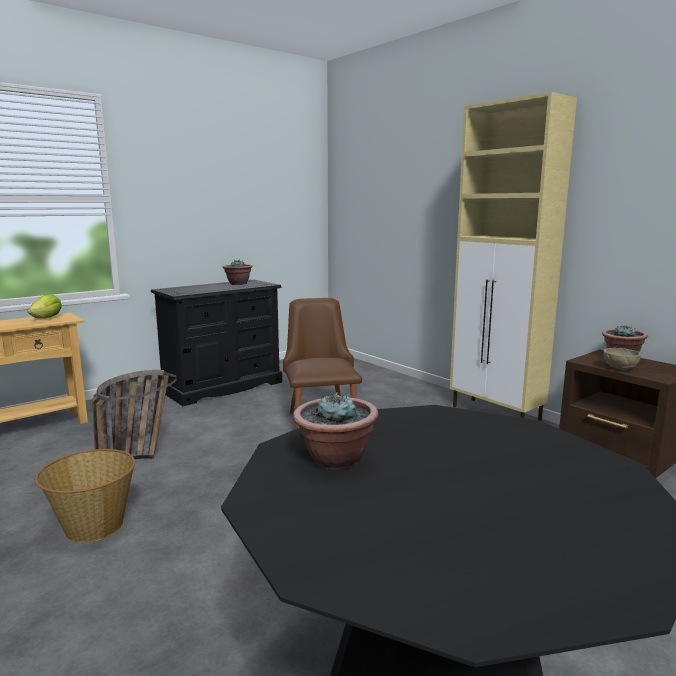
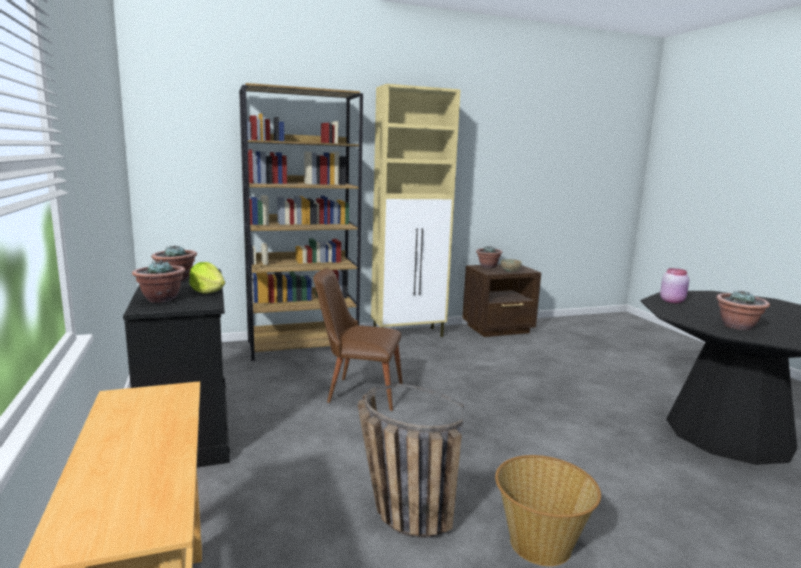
camera: 70 degrees left, 0 degrees up
(47, 318) = (135, 408): lettuce -> lettuce (208, 292)
(186, 288) = (161, 299): none -> potted plant
(394, 383) = (303, 346): none -> brown bookcase
(459, 423) = (672, 301): none -> pink jar

